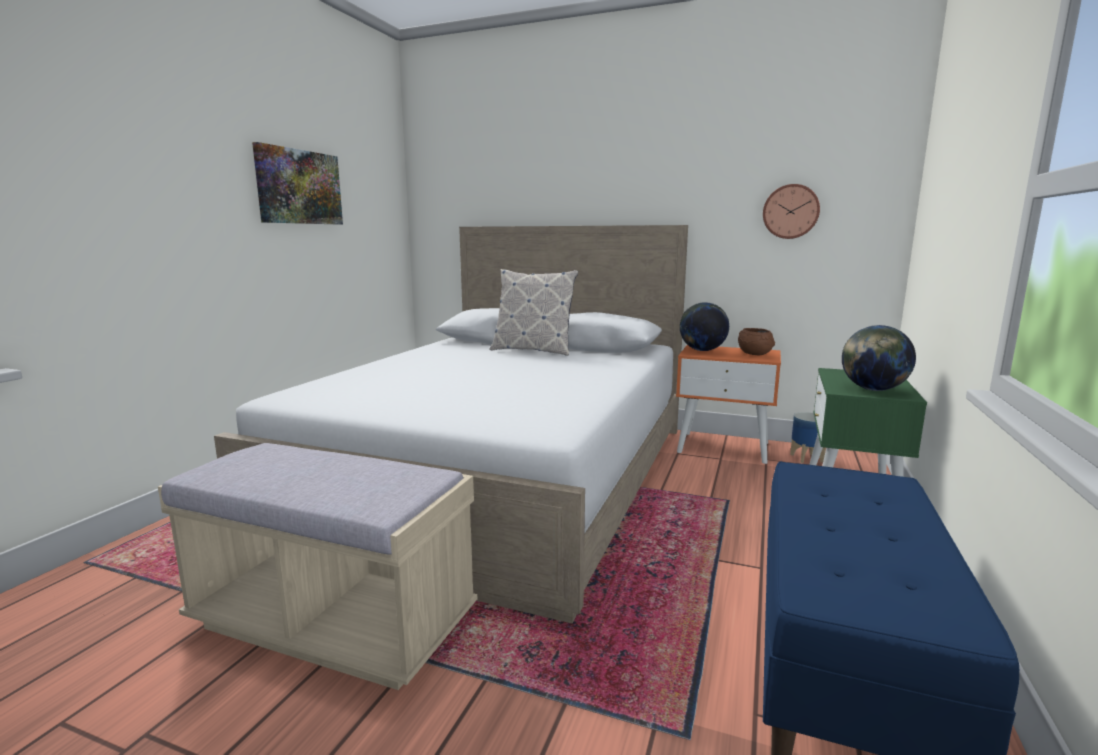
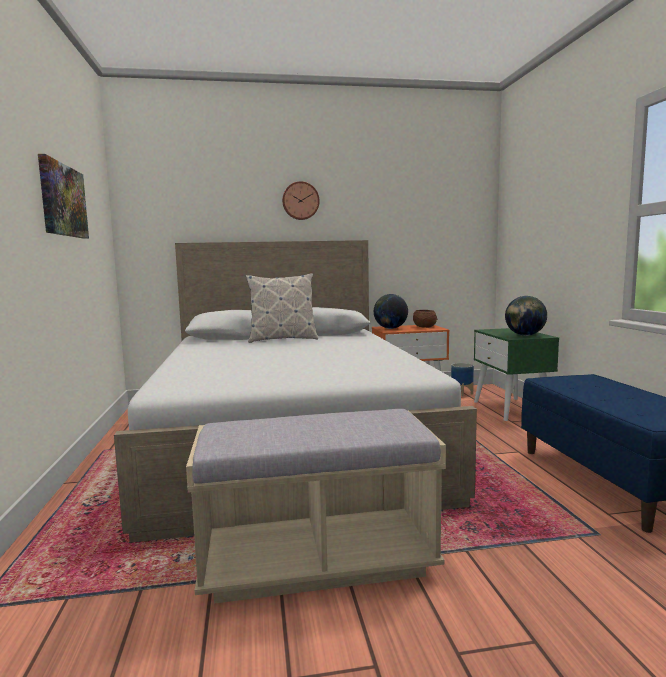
camera: 30 degrees left, 5 degrees down
(790, 211) = (429, 231): wall clock -> wall clock (300, 201)

